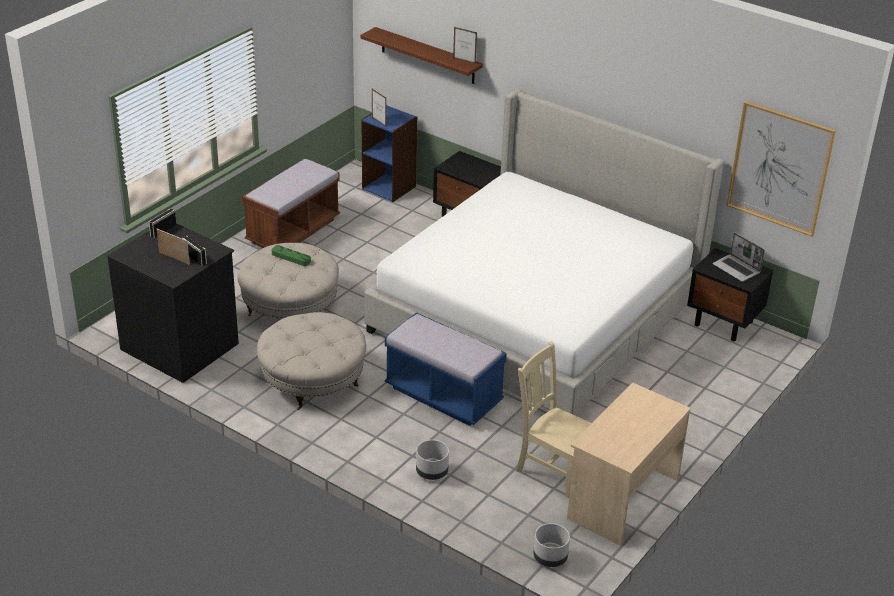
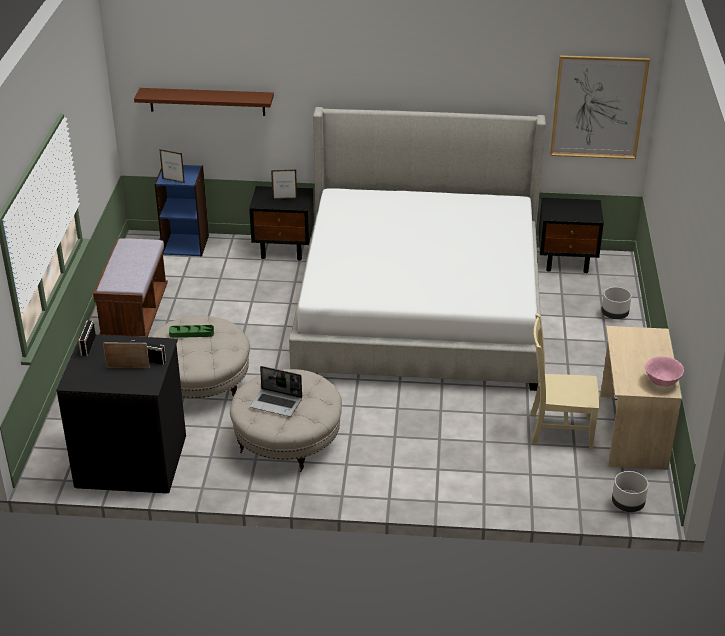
camera: 30 degrees left, 0 degrees up
(431, 472) = (467, 476): grey planter -> grey planter (614, 314)
(443, 395) = (412, 407): blue bench -> none
(464, 61) = (255, 95): picture frame -> picture frame (284, 199)
(627, 452) = (662, 382): none -> pink bowl
(737, 269) = (575, 208): laptop -> laptop (277, 403)

